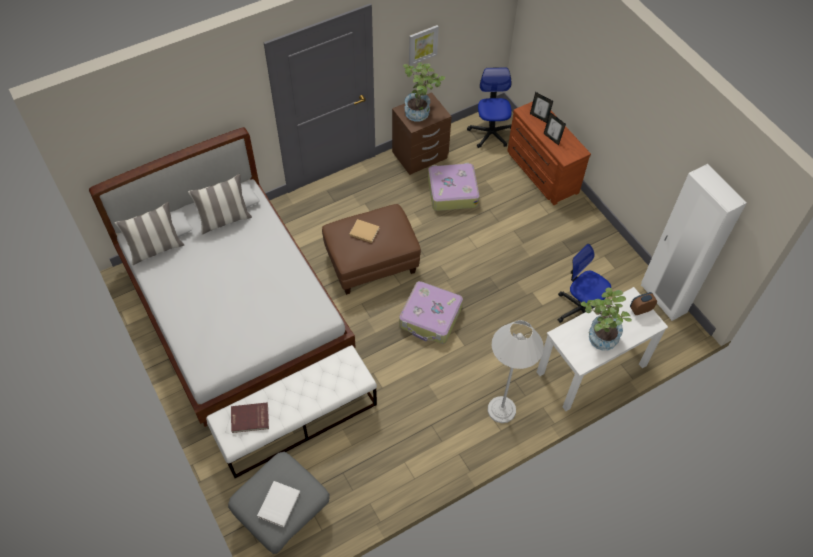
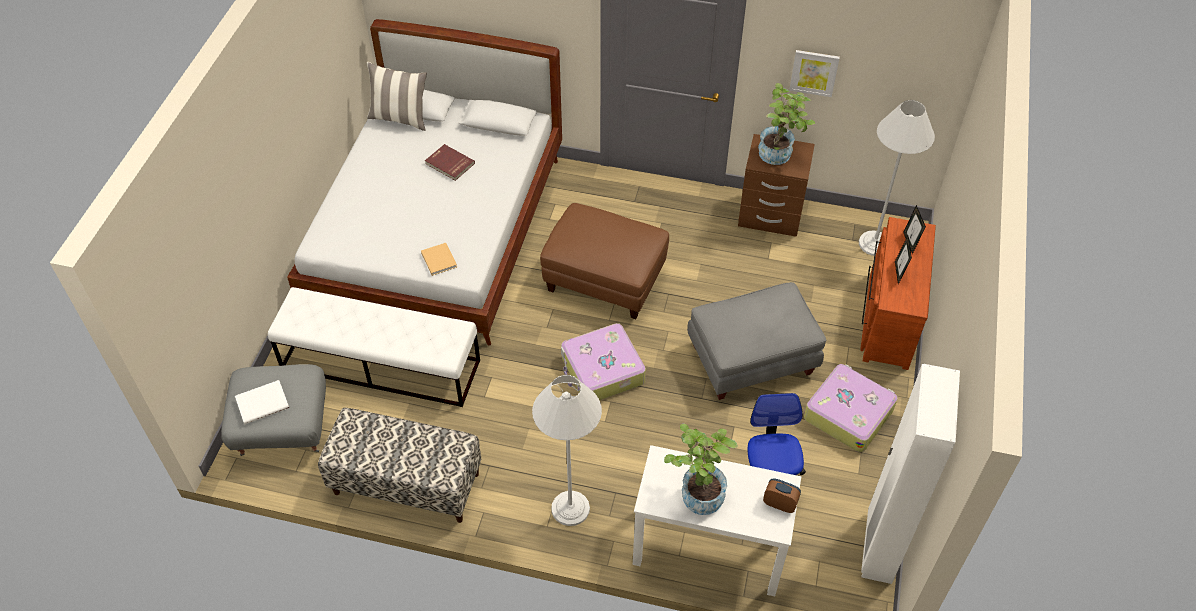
camera: 45 degrees right, 5 degrees down
(224, 220) = (482, 132): pillow -> none
(250, 419) = (319, 315): red book -> red book (449, 164)
(363, 231) = (600, 231): beige book -> beige book (438, 259)
(397, 477) = (406, 484): none -> bench
(452, 192) = (763, 271): suitcase -> suitcase (848, 413)
(490, 133) = (875, 243): office chair -> white floor lamp
(500, 248) = (751, 360): none -> grey ottoman

